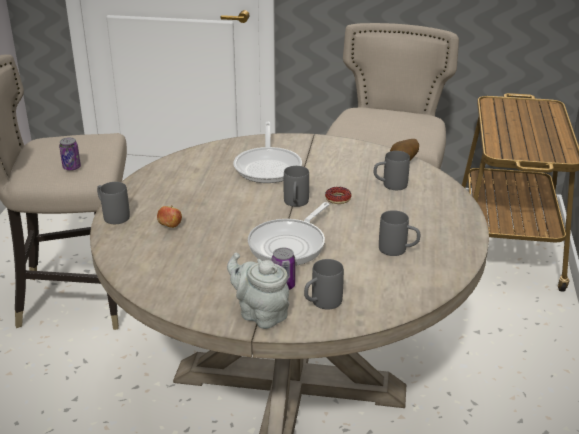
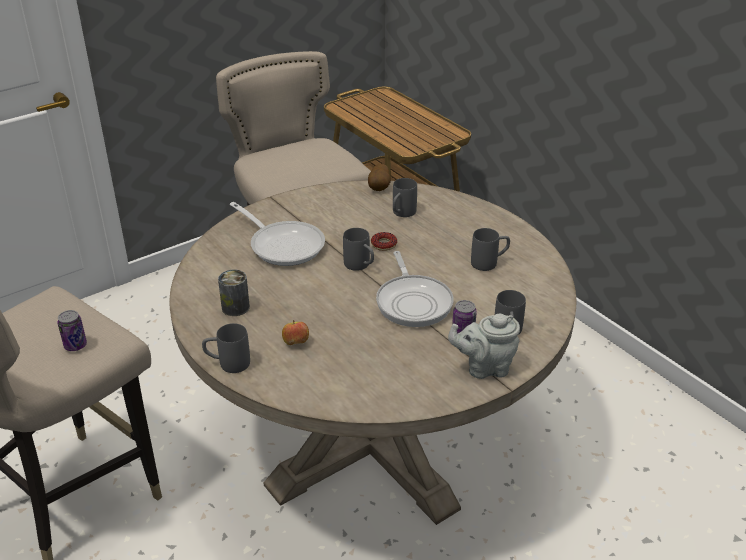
camera: 45 degrees left, 5 degrees up
(173, 187) = (235, 307): none -> can

